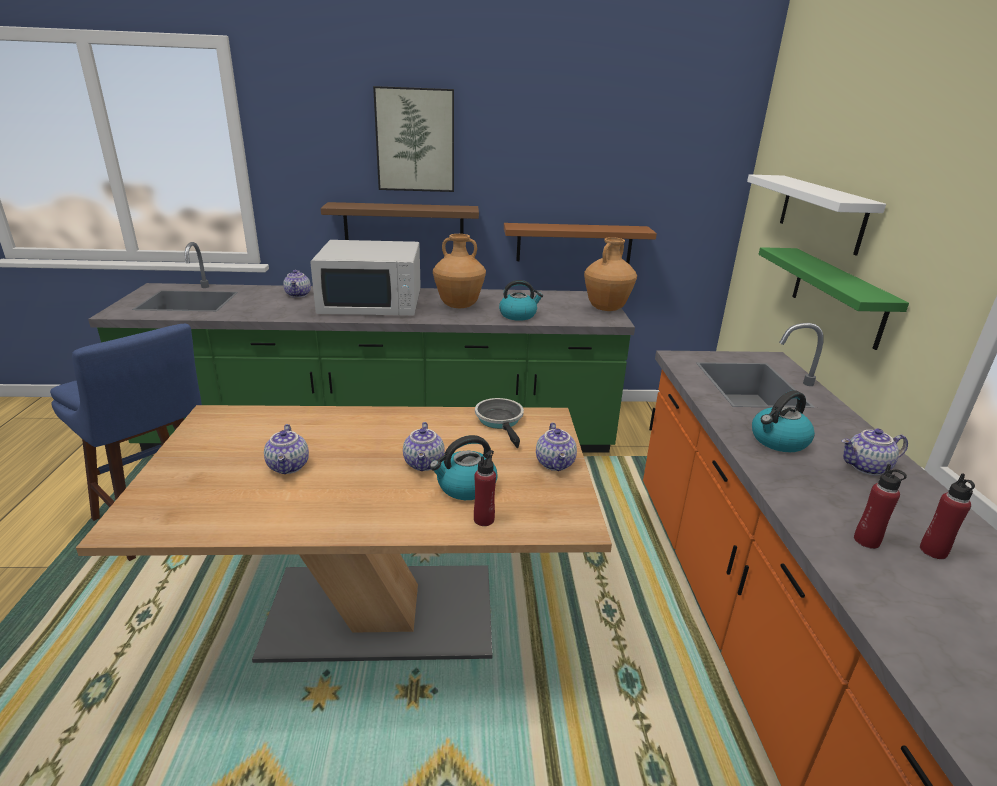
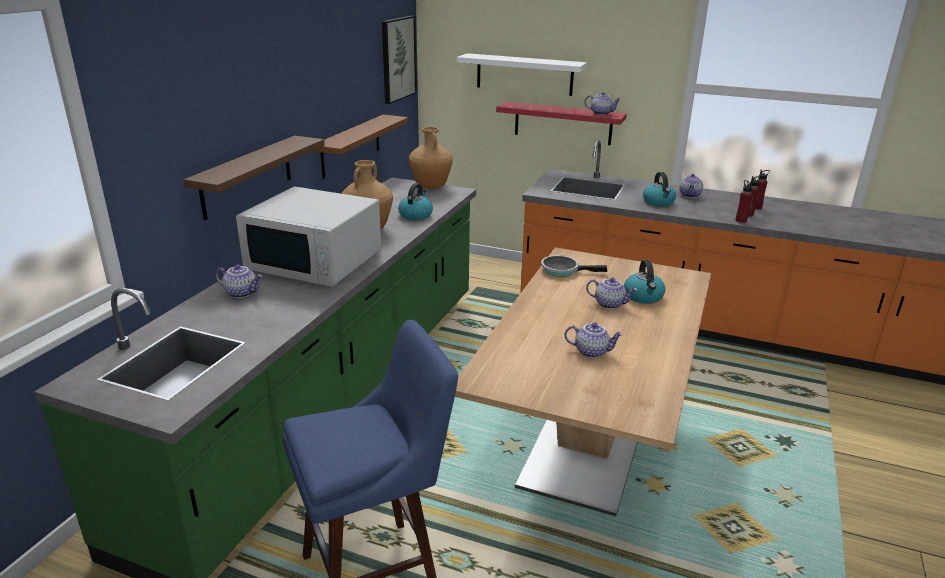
camera: 65 degrees left, 0 degrees up
(373, 302) = (315, 261): white microwave -> white microwave turned 90 degrees clockwise
(415, 140) = (245, 82): picture -> picture (397, 59)
(484, 519) = (680, 298): red bottle -> red bottle (741, 220)
(556, 464) = (627, 267): teapot -> teapot (601, 113)
(837, 296) = (563, 123): green shelf -> red shelf

